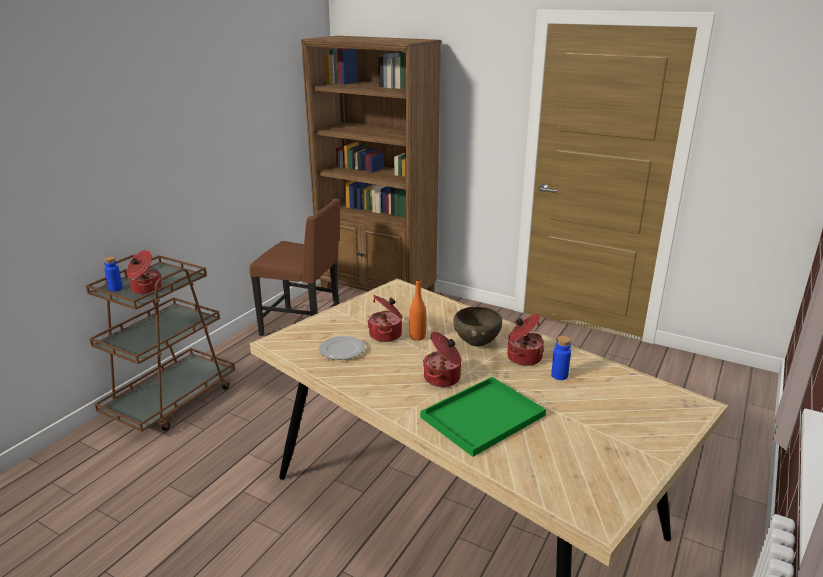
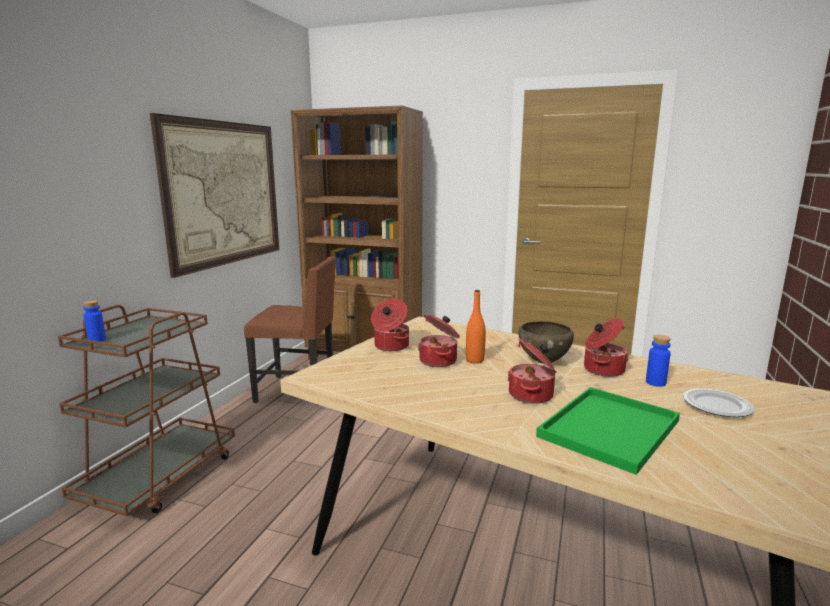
camera: 10 degrees left, 10 degrees down
(145, 289) = (135, 338): cooking pot -> cooking pot (390, 346)
(231, 137) = (224, 193): none -> picture
(341, 350) = (396, 378): plate -> plate (716, 406)

